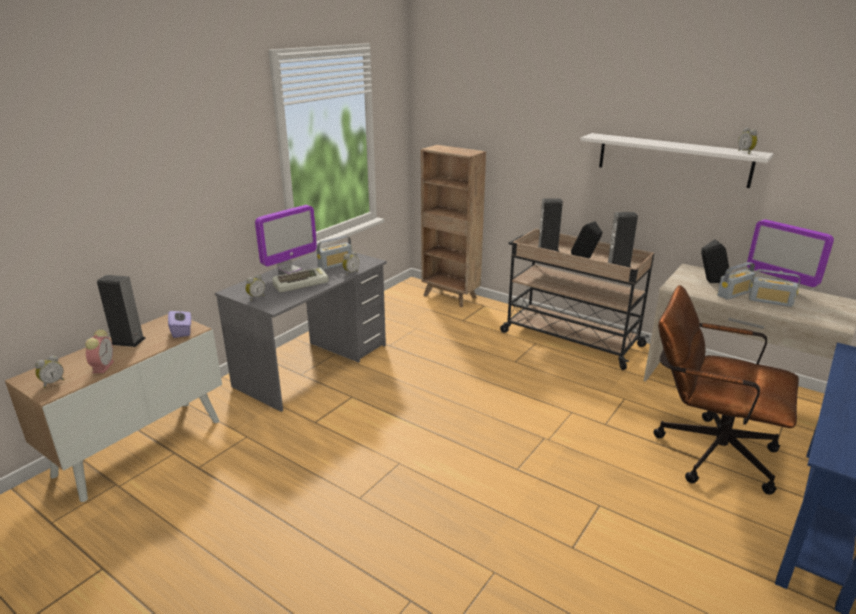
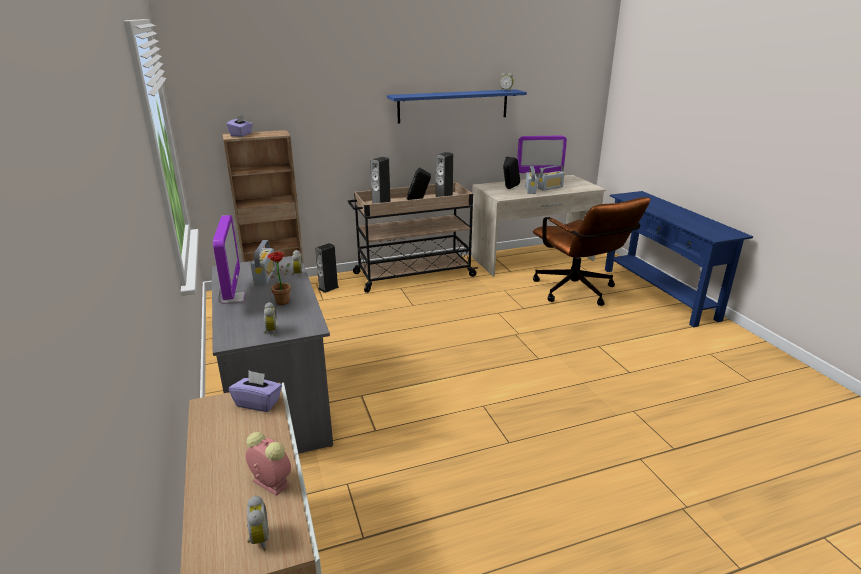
camera: 55 degrees left, 0 degrees up
(128, 341) = (223, 449): speaker -> speaker (328, 288)
(301, 283) = (279, 302): keyboard -> potted plant
(443, 148) = (241, 135): none -> purple tissue box
(672, 159) = (453, 106): white shelf -> blue shelf
(705, 450) = (578, 292): brown office chair -> brown office chair turned 90 degrees counterclockwise

